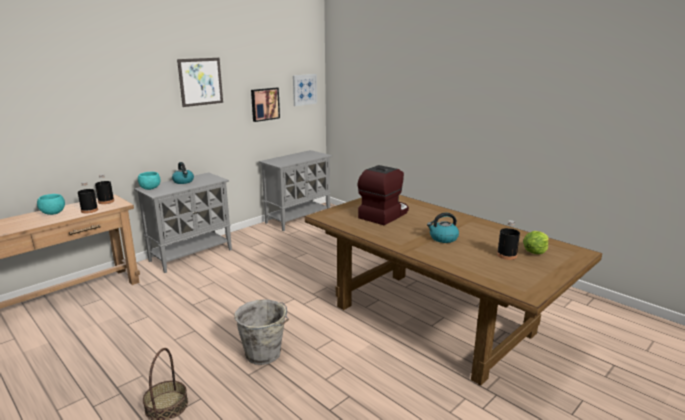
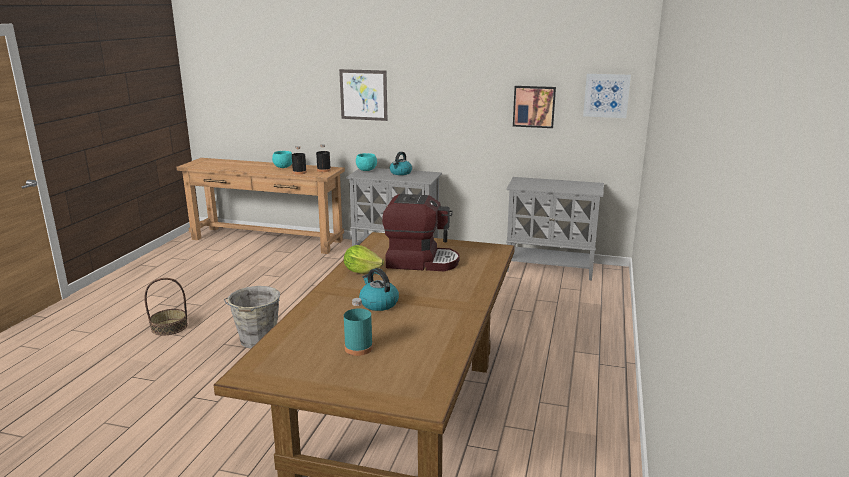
camera: 60 degrees right, 0 degrees up
(200, 81) = (448, 69): picture -> picture (363, 95)
(506, 255) = (358, 348): black bottle -> turquoise bottle
(535, 252) = (390, 366): lettuce -> lettuce (362, 271)

